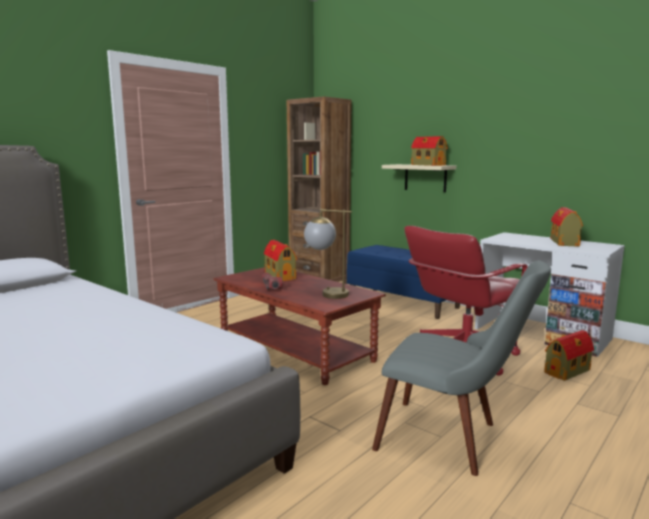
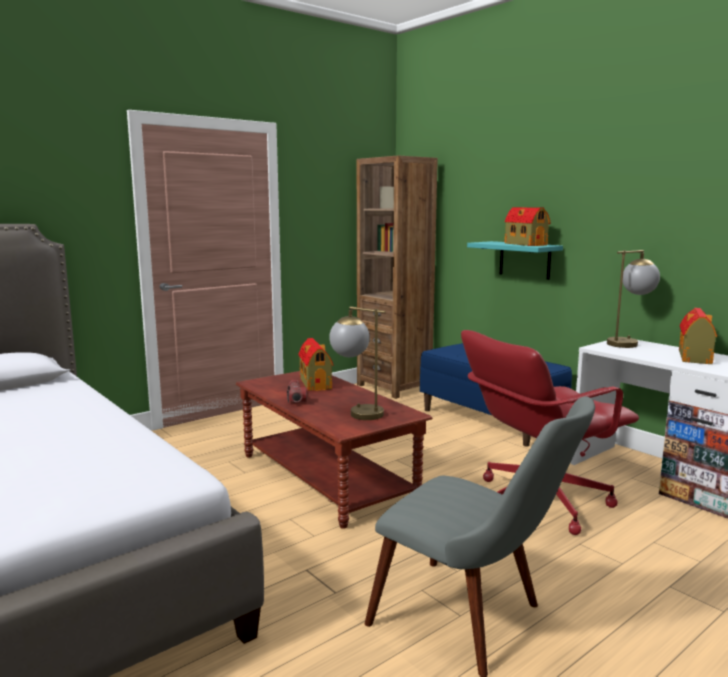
camera: 10 degrees right, 0 degrees up
(425, 177) = (524, 260): beige shelf -> turquoise shelf
(513, 236) = (629, 343): none -> table lamp
(568, 371) = (676, 537): toy house -> none

